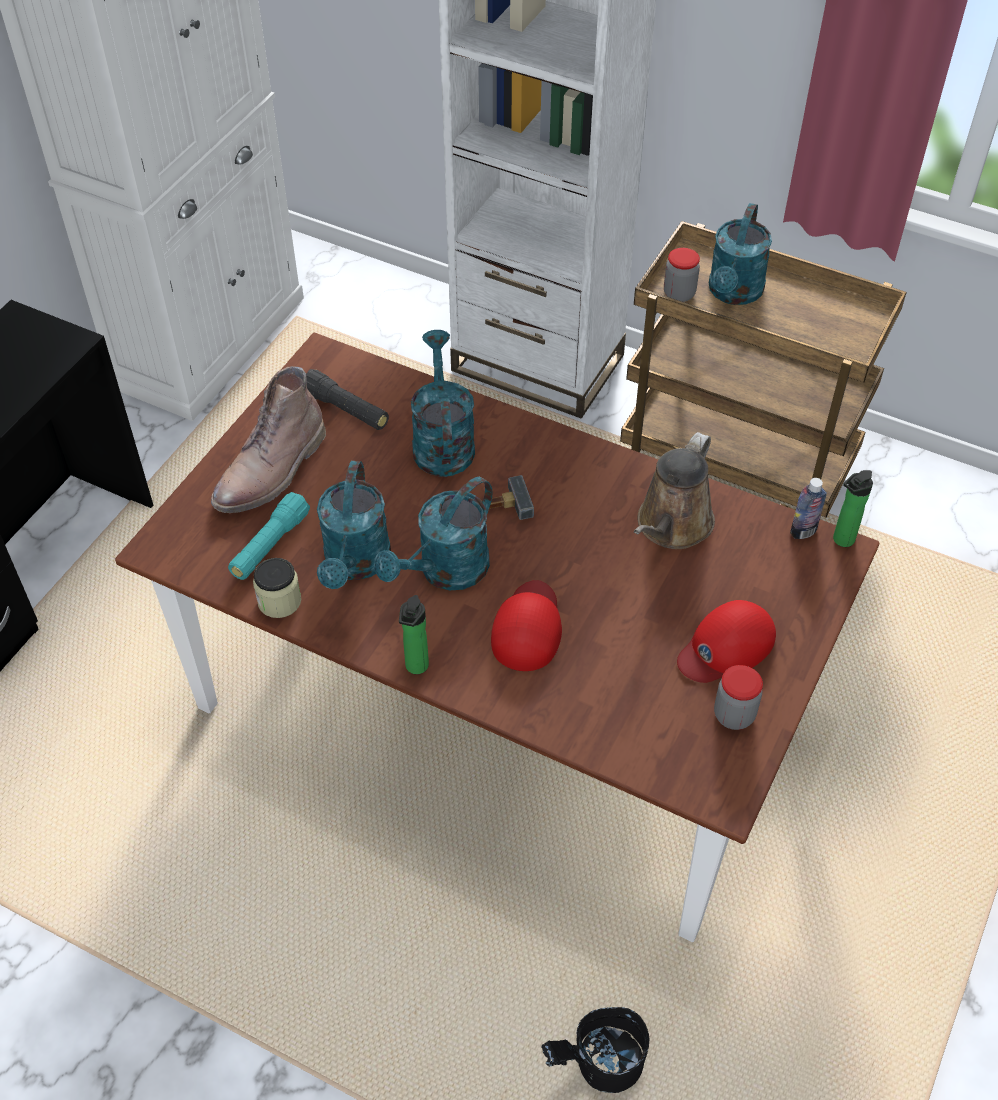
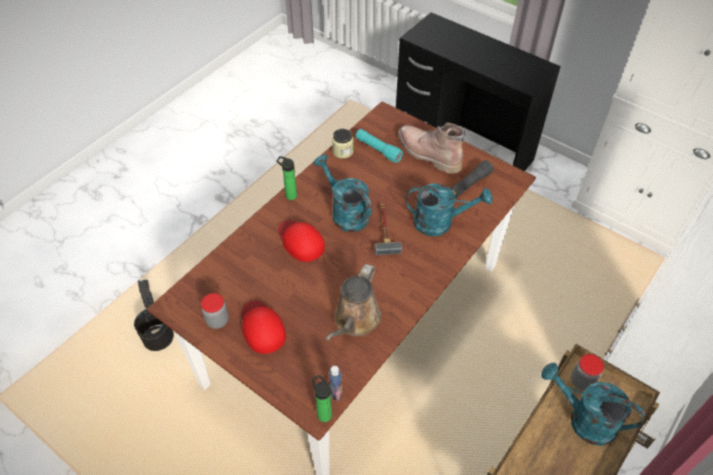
camera: 100 degrees right, 0 degrees up
(355, 564) = (359, 179): turquoise watering can -> none
(528, 628) = (300, 241): red cap -> red cap turned 150 degrees counterclockwise
(672, 526) = (355, 320): brown watering can -> brown watering can turned 105 degrees counterclockwise

